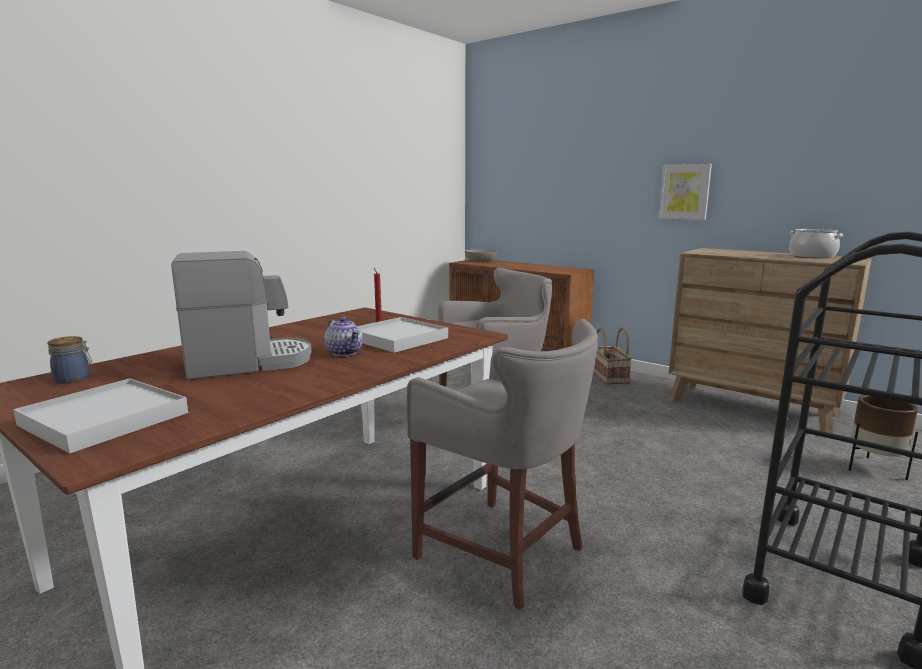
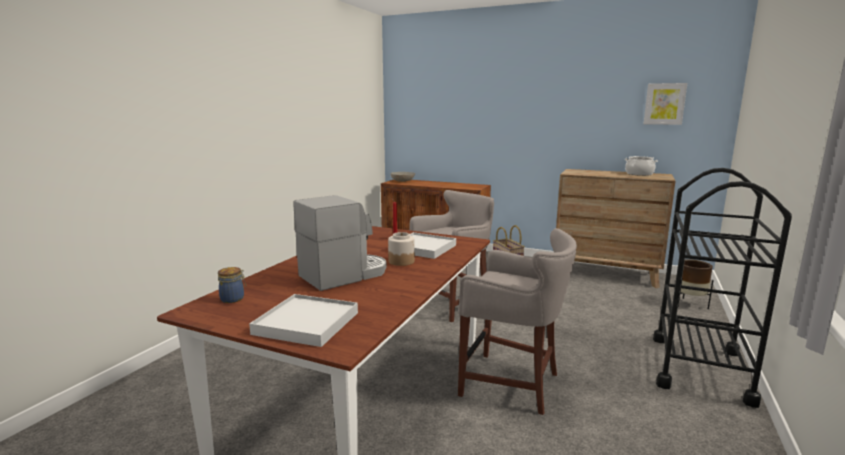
camera: 15 degrees left, 0 degrees up
(345, 352) = (401, 261): teapot -> jar
(684, 192) = (553, 131): picture -> picture (664, 104)

